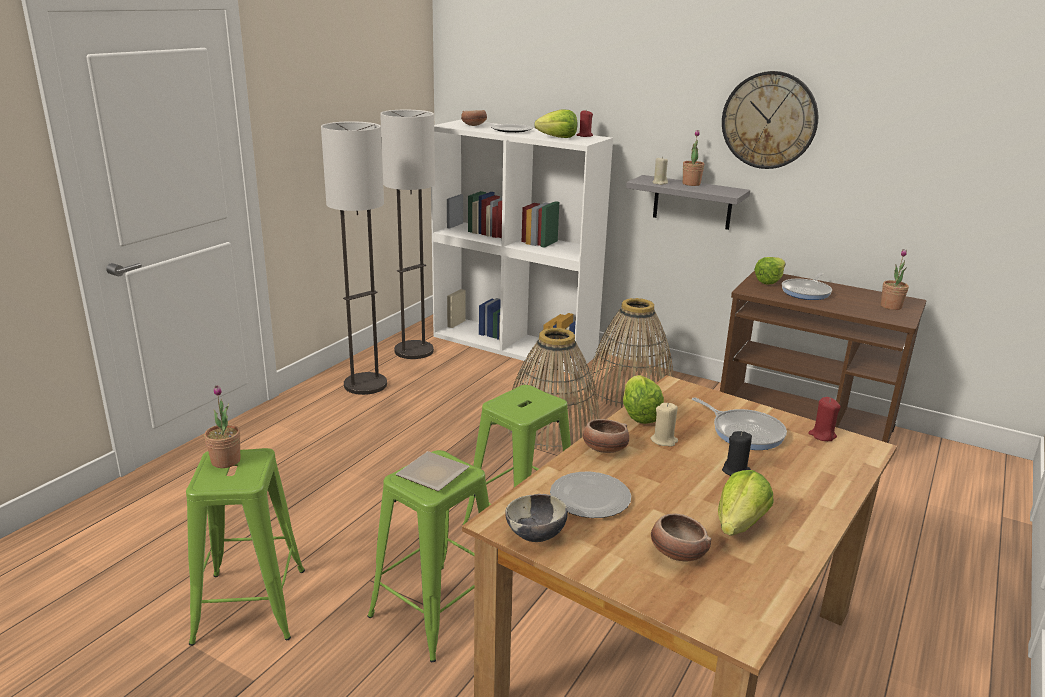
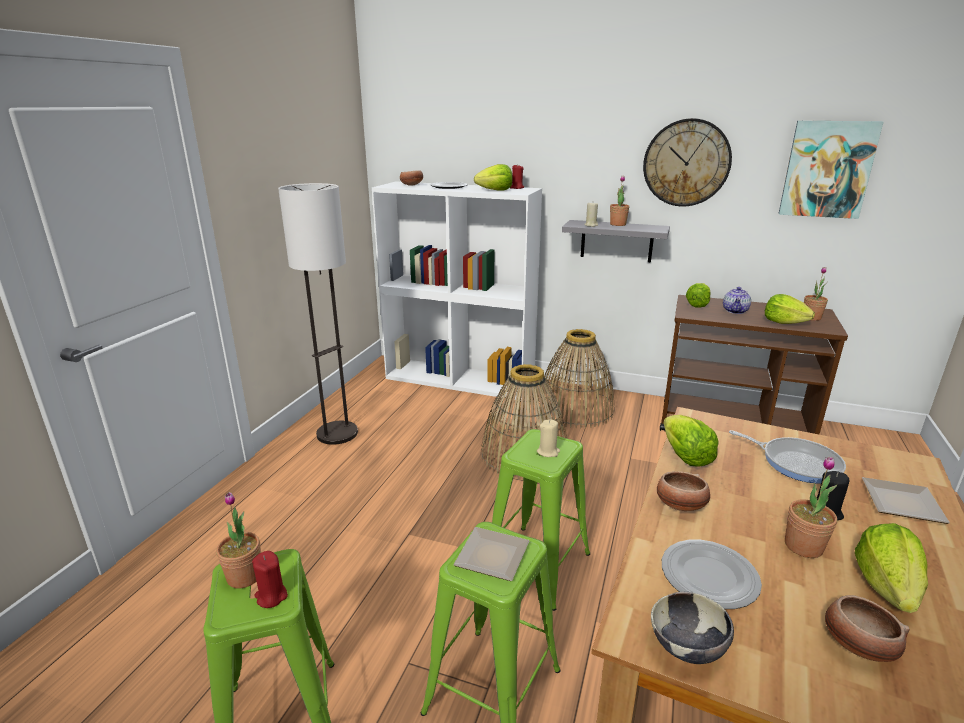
camera: 10 degrees left, 0 degrees up
(414, 351) = (372, 394): floor lamp -> none
(664, 440) = (730, 484): beige candle -> beige candle (548, 452)
(691, 490) = (803, 546): none -> potted plant
(807, 292) = (735, 311): frying pan -> teapot
(819, 473) = (903, 502): none -> plate
(822, 435) = (867, 456): red candle -> red candle (271, 596)
(853, 308) = (784, 322): none -> lettuce
(923, 138) = (827, 169): none -> picture

